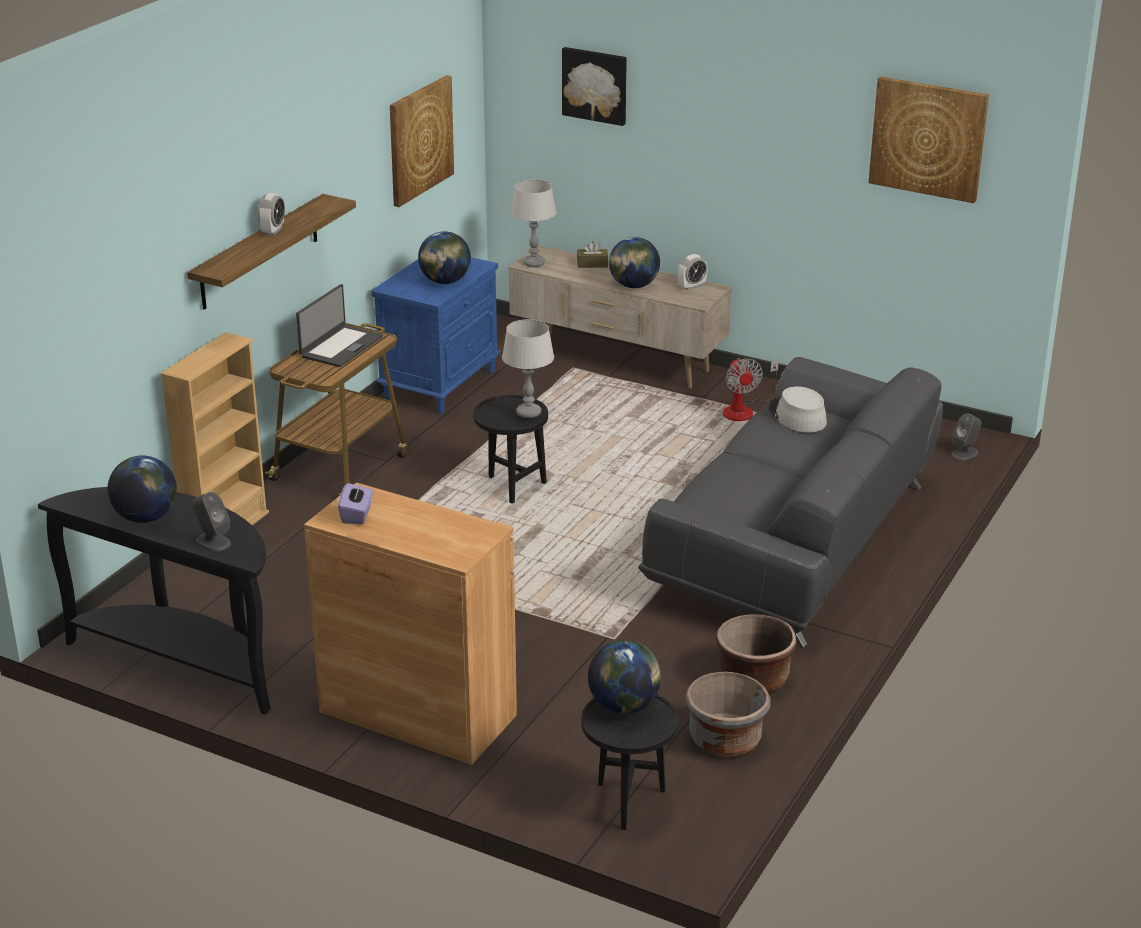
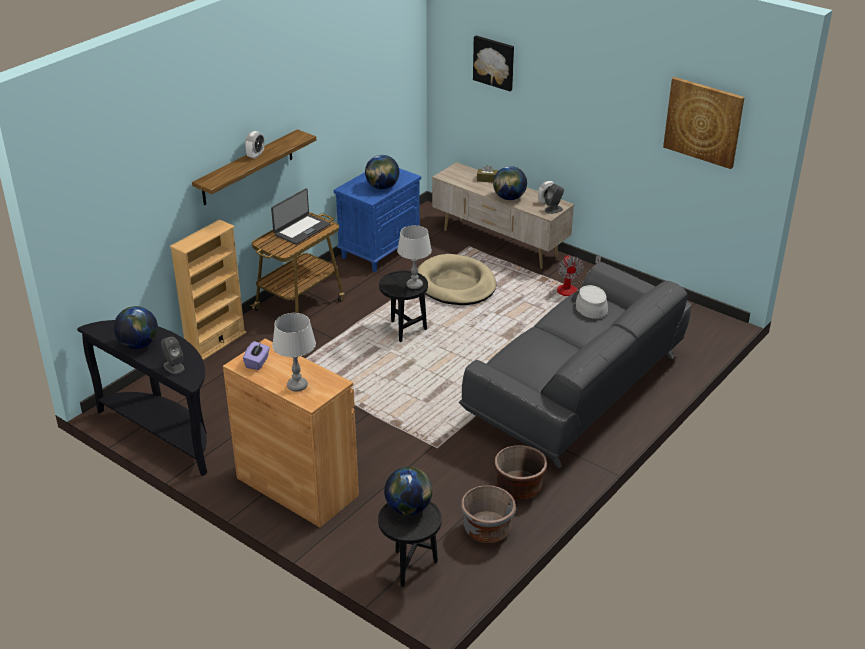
camera: 10 degrees right, 5 degrees up
(420, 140) = (374, 92): picture -> none
(534, 263) = (449, 175): grey table lamp -> grey table lamp (297, 386)
(570, 419) = (456, 284): none -> beige dog bed
(965, 453) = (712, 335): grey speaker -> grey speaker (554, 209)

